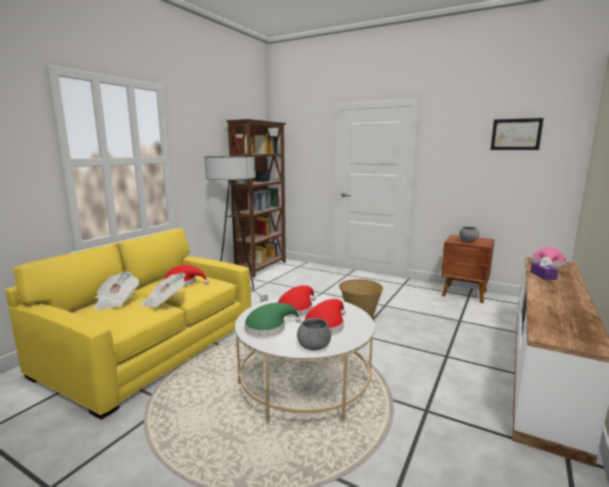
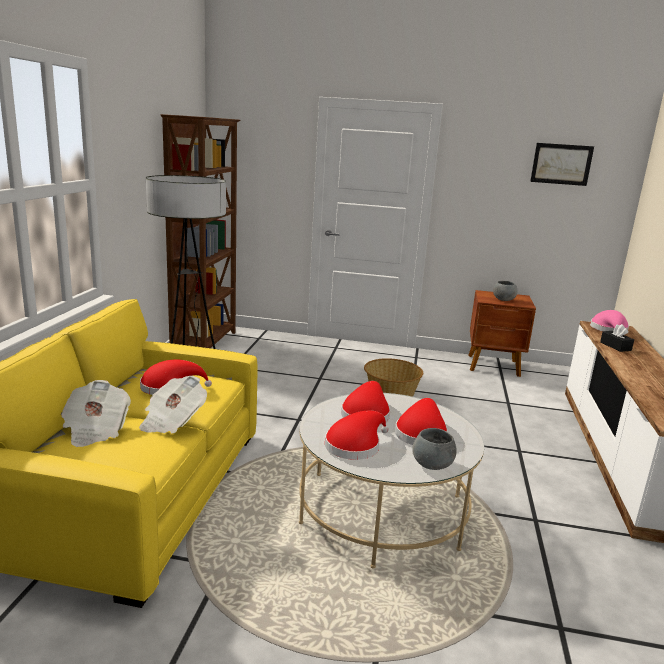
camera: 20 degrees left, 5 degrees up
(268, 328) = (355, 445): green hat -> red hat
(543, 275) = (615, 346): purple tissue box -> black tissue box

